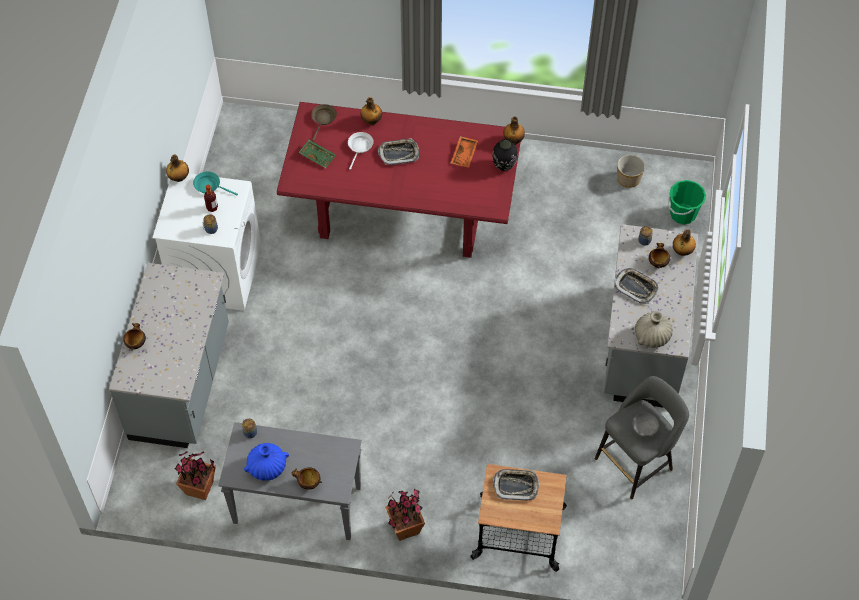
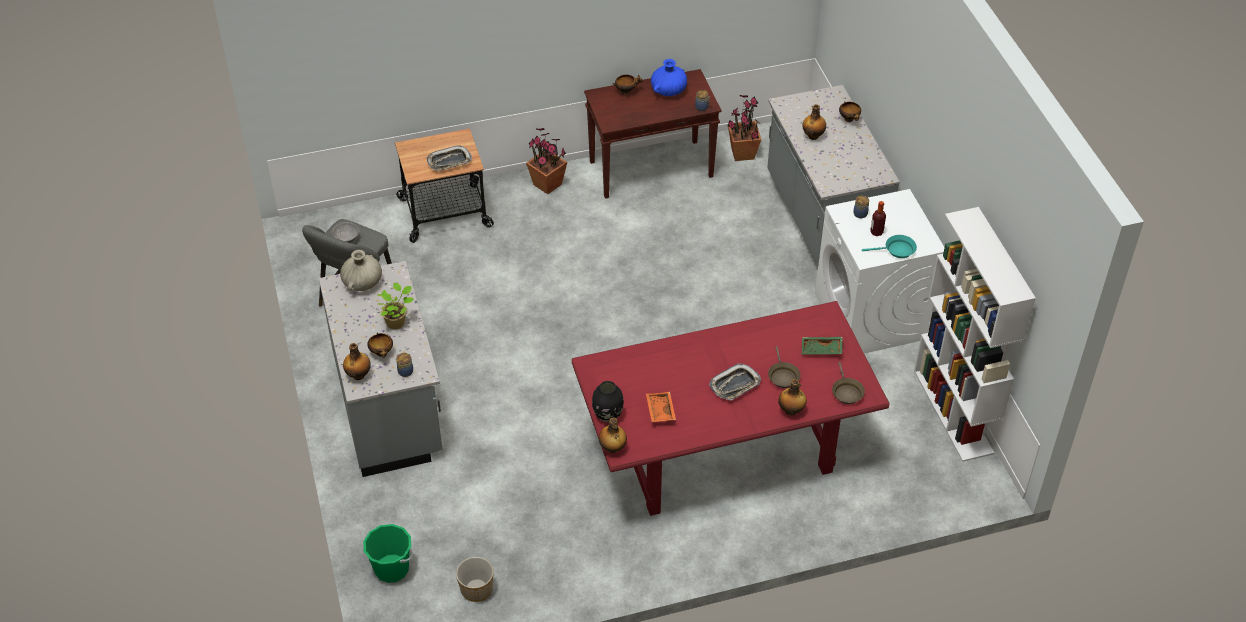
camera: 155 degrees right, 10 degrees down
(179, 178) = (934, 247): bottle -> bottle (813, 135)
(217, 174) = (954, 412): none -> white bookcase
(296, 505) = (652, 169): grey console table -> brown console table
(360, 147) = (782, 376): white frying pan -> brown frying pan
(636, 287) = (397, 322): tray -> potted plant

